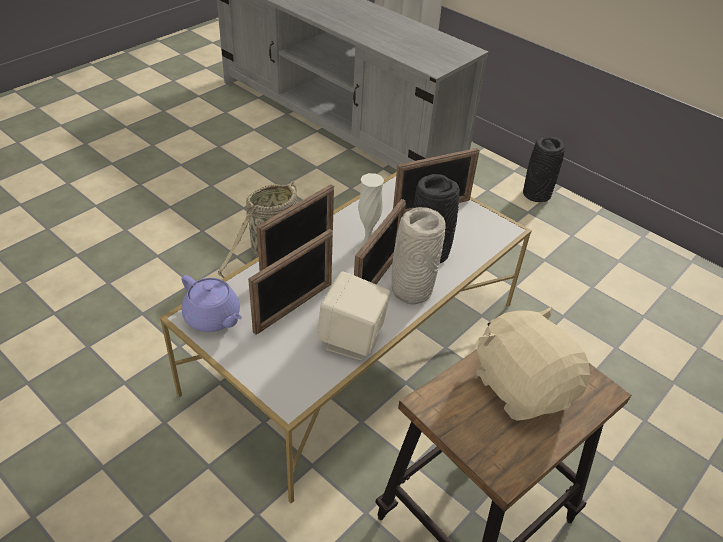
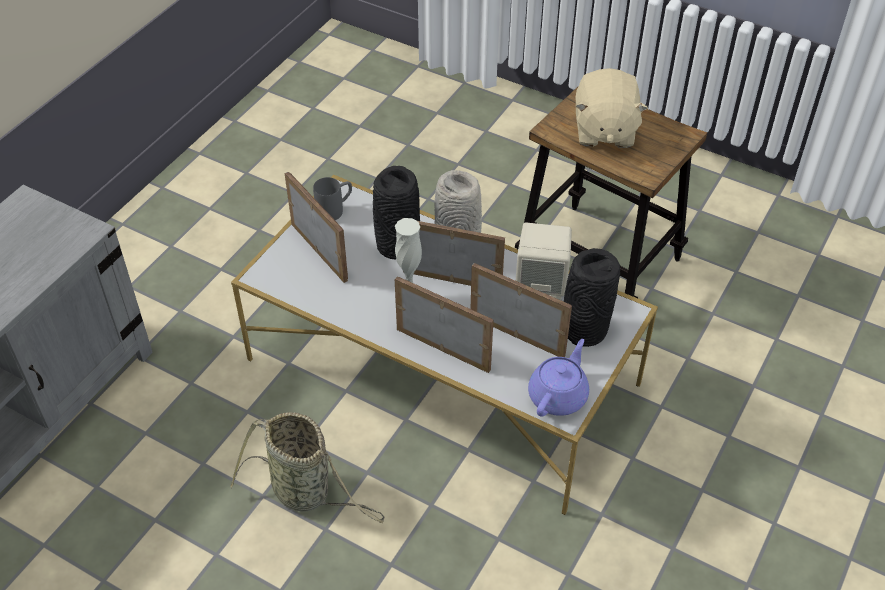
camera: 100 degrees left, 5 degrees up
(482, 224) = (335, 210): none -> grey mug
(522, 386) = (604, 131): beige plush toy -> beige plush toy turned 45 degrees counterclockwise
(536, 194) = (131, 239): black vase -> black vase (583, 330)

